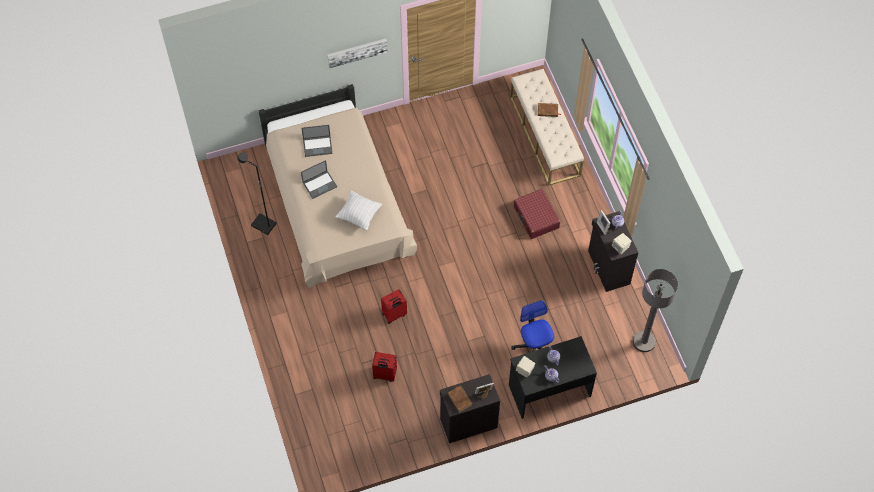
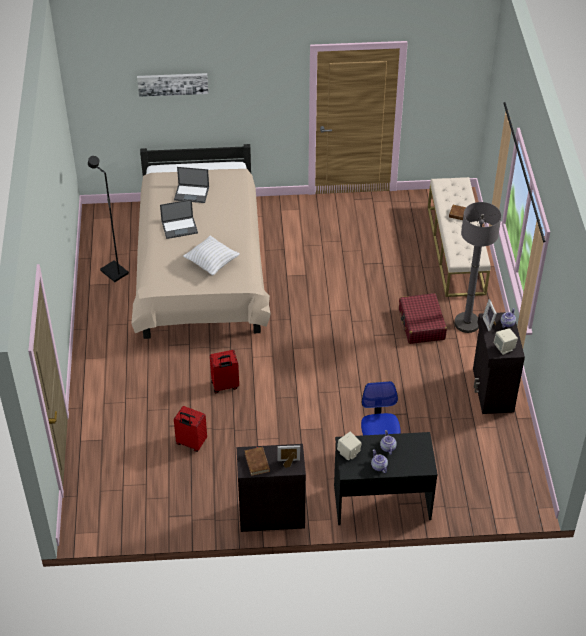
camera: 15 degrees right, 15 degrees down
(357, 52) = (257, 98): picture -> picture (173, 83)
(644, 342) = (514, 475): grey floor lamp -> grey floor lamp (467, 323)

